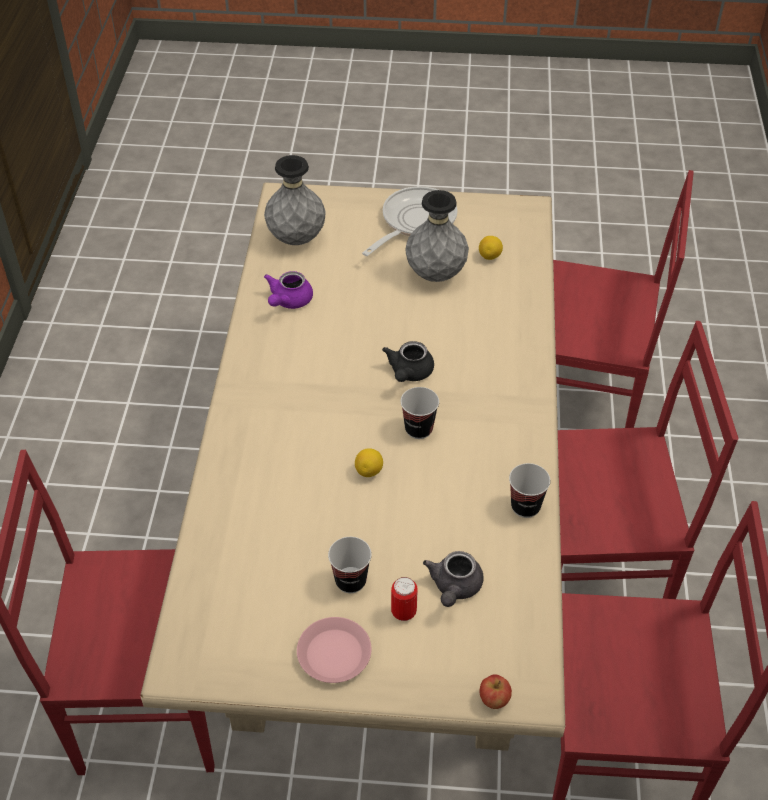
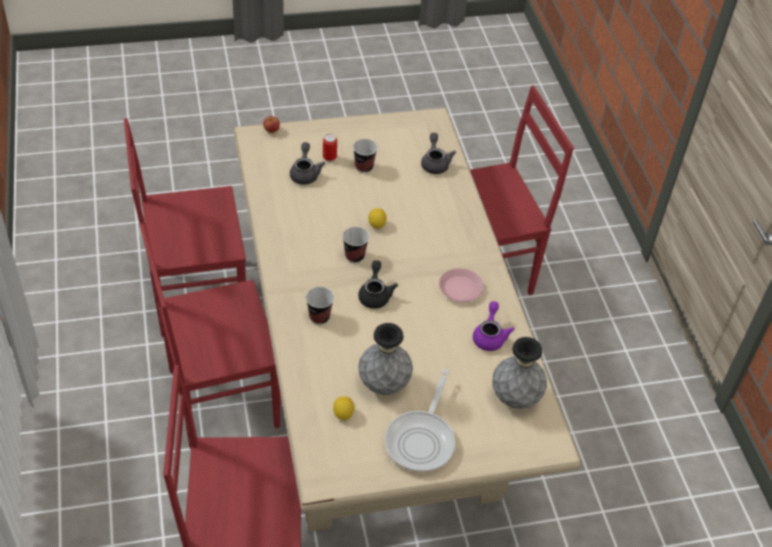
camera: 160 degrees right, 0 degrees up
(227, 566) = (435, 163): none -> grey teapot
(334, 654) = (359, 135): pink plate -> pink plate (460, 288)
(525, 507) = (273, 221): cup -> cup (319, 317)

